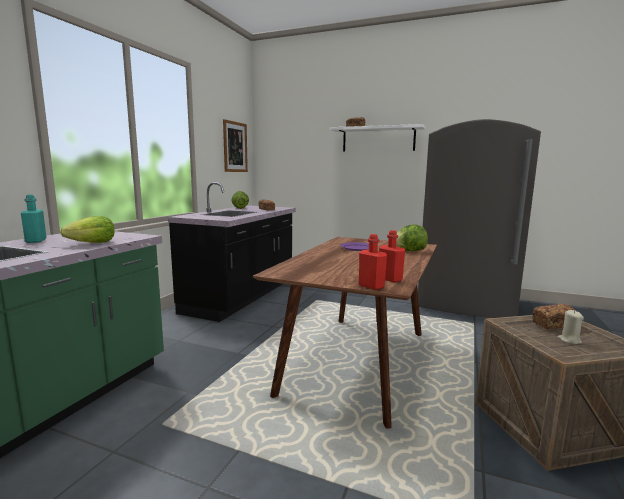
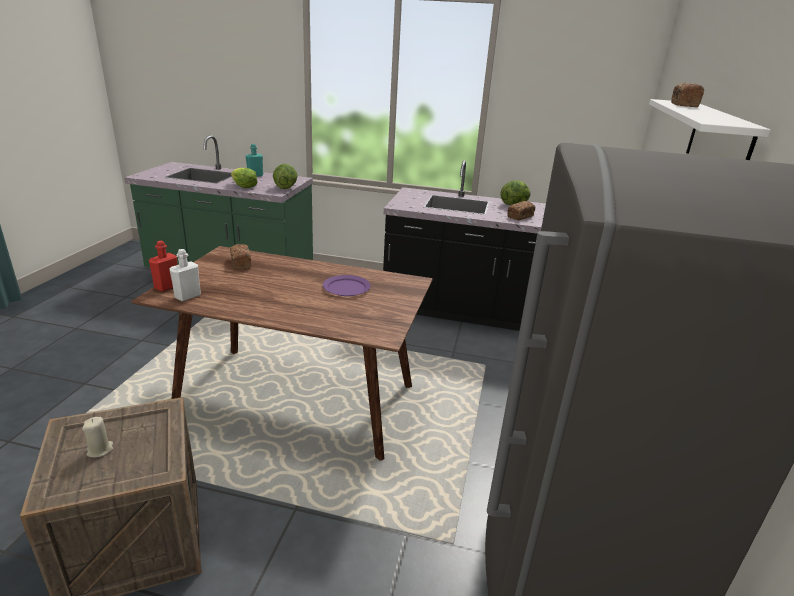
camera: 80 degrees right, 15 degrees up
(235, 147) = (588, 113): picture -> none
(390, 279) = (187, 296): red bottle -> white bottle
(409, 251) = (334, 320): lettuce -> lettuce (285, 188)
(553, 324) = (144, 450): bread -> bread (241, 263)

